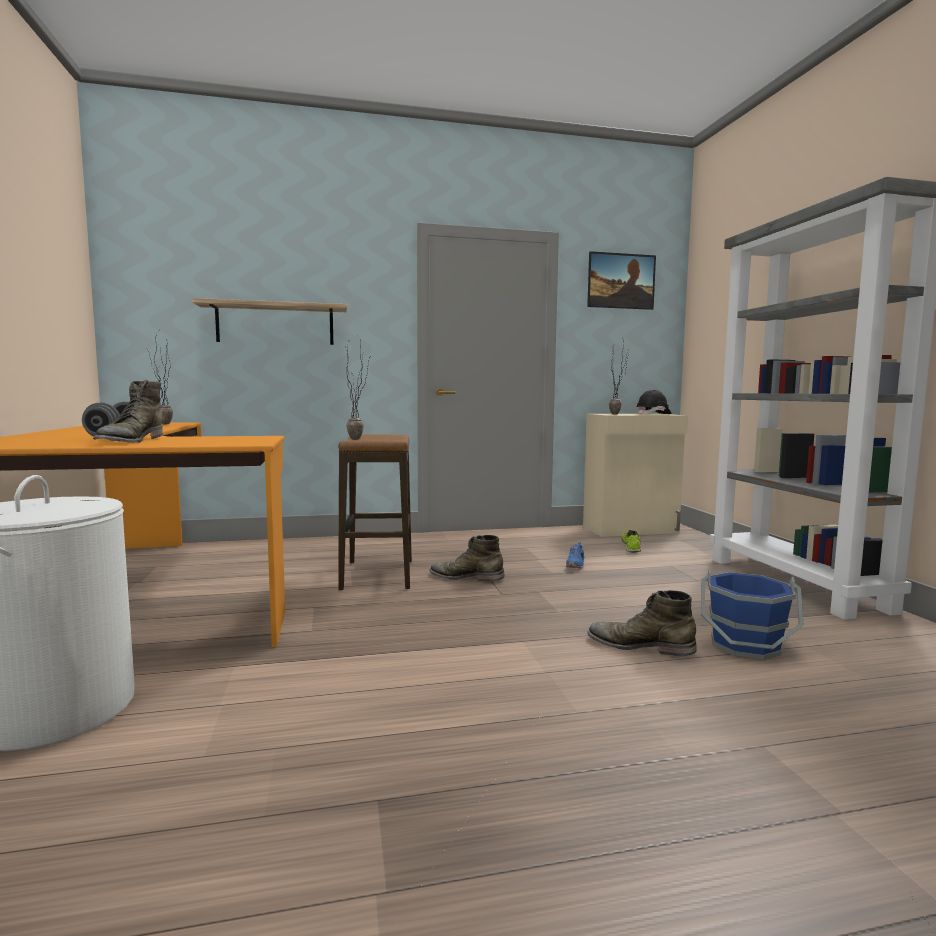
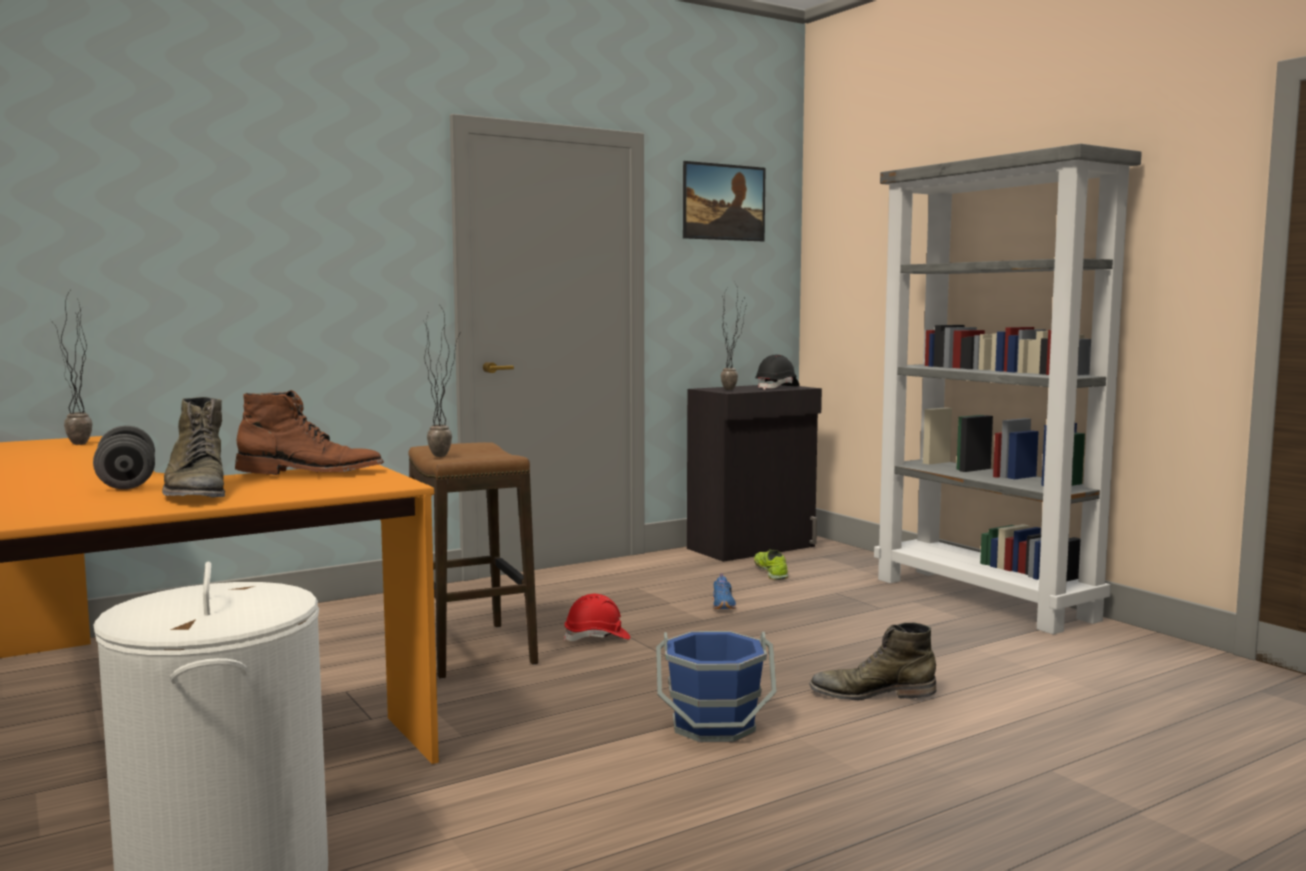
camera: 20 degrees left, 0 degrees up
(226, 437) = (310, 473): none -> brown boot
(275, 324) = (237, 270): shelf -> none
(466, 577) = (597, 638): green boot -> red hard hat
(631, 529) = (753, 547): beige cabinet -> black cabinet
(745, 645) = (976, 676): blue bucket -> blue bucket (714, 726)

